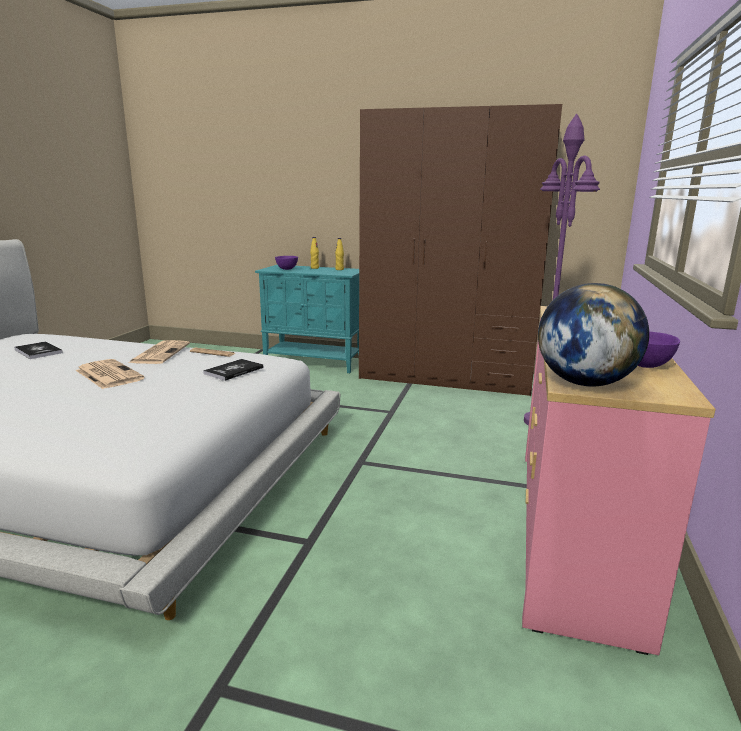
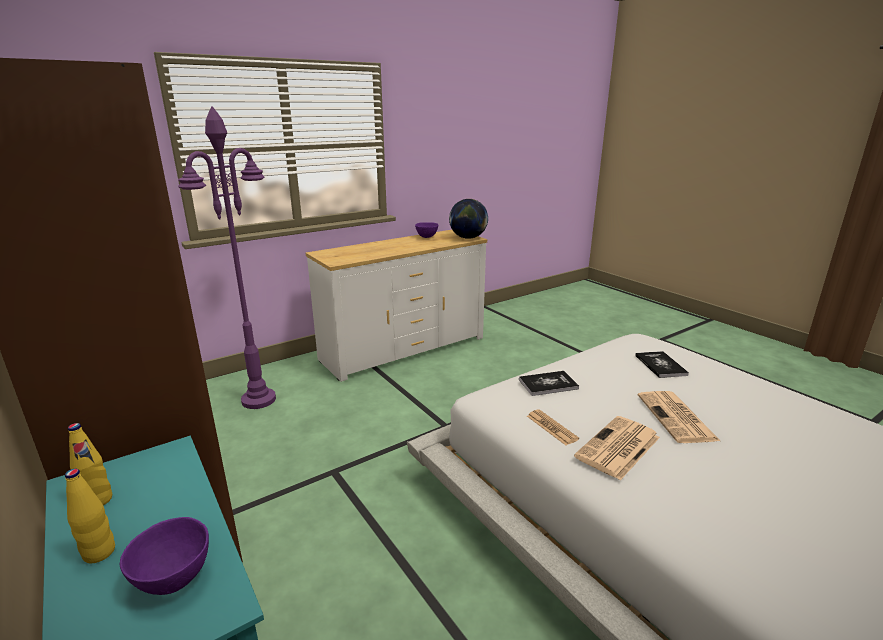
camera: 140 degrees left, 5 degrees up
(38, 351) = (819, 532): book -> book (660, 365)
(575, 531) = (403, 349): pink dresser -> white dresser

